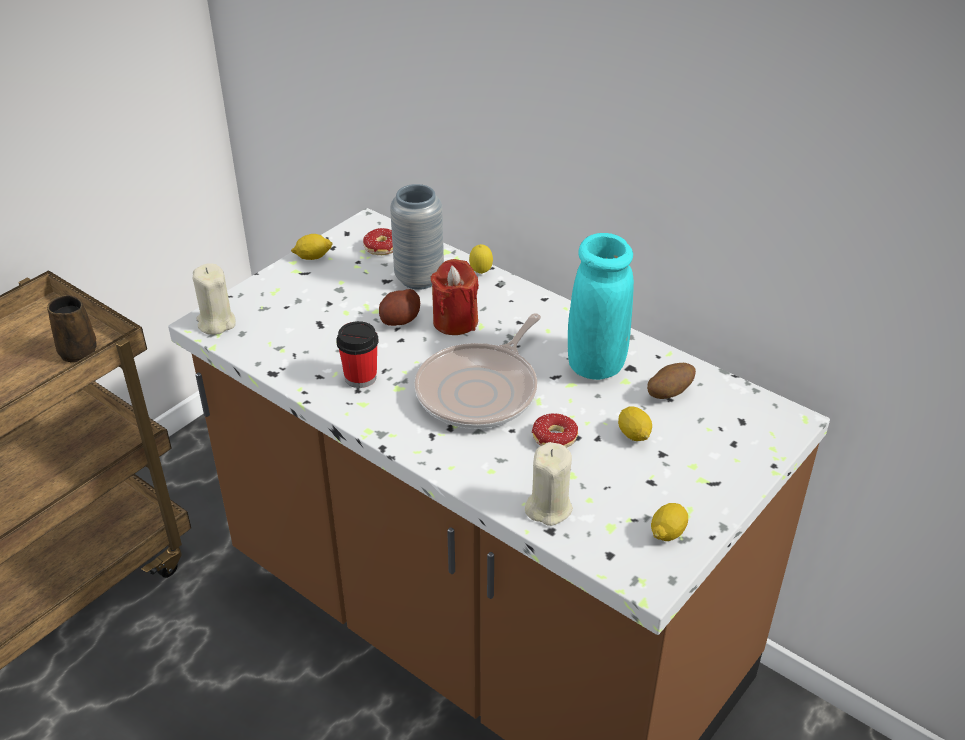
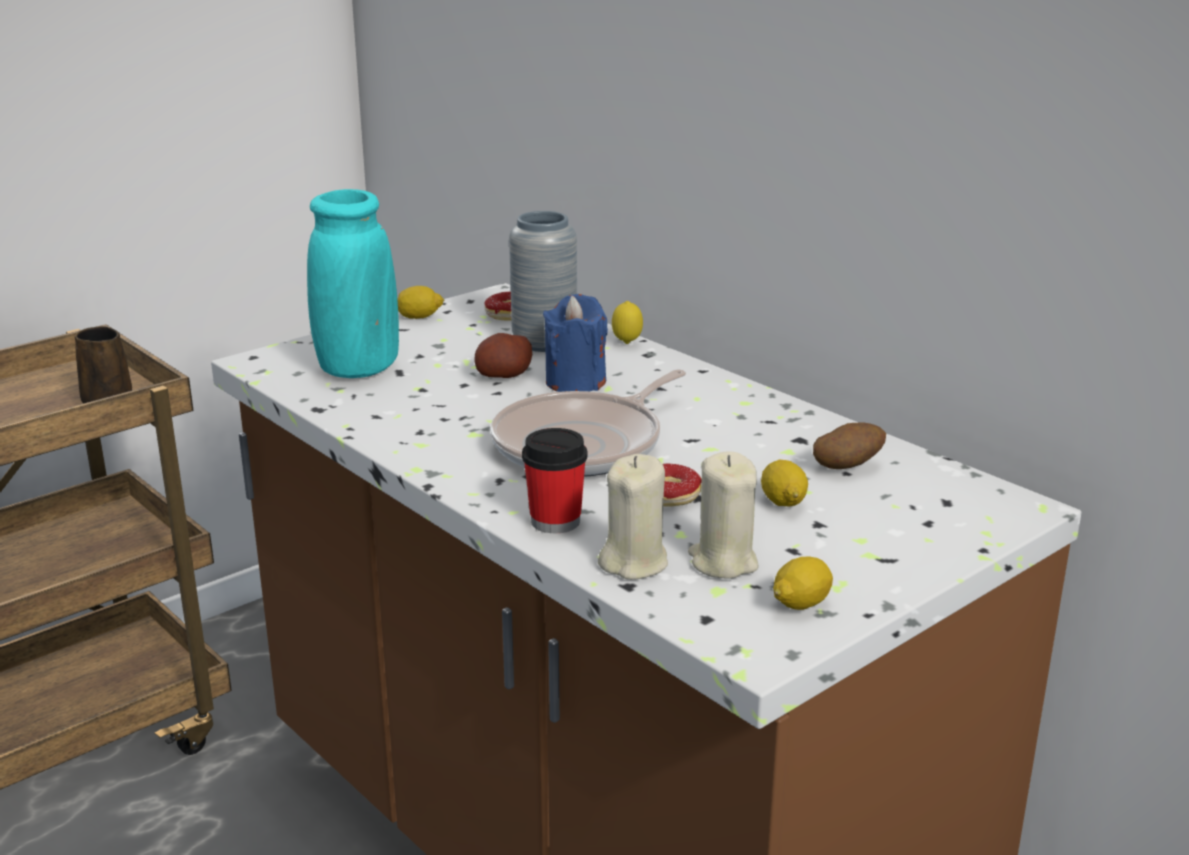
camera: 10 degrees right, 15 degrees down
(216, 323) = (270, 362): beige candle -> beige candle (723, 562)
(360, 377) = (429, 421): cup -> cup (555, 521)
(455, 321) = (575, 382): red candle -> blue candle
(596, 364) = (753, 433): turquoise vase -> turquoise vase (359, 369)

